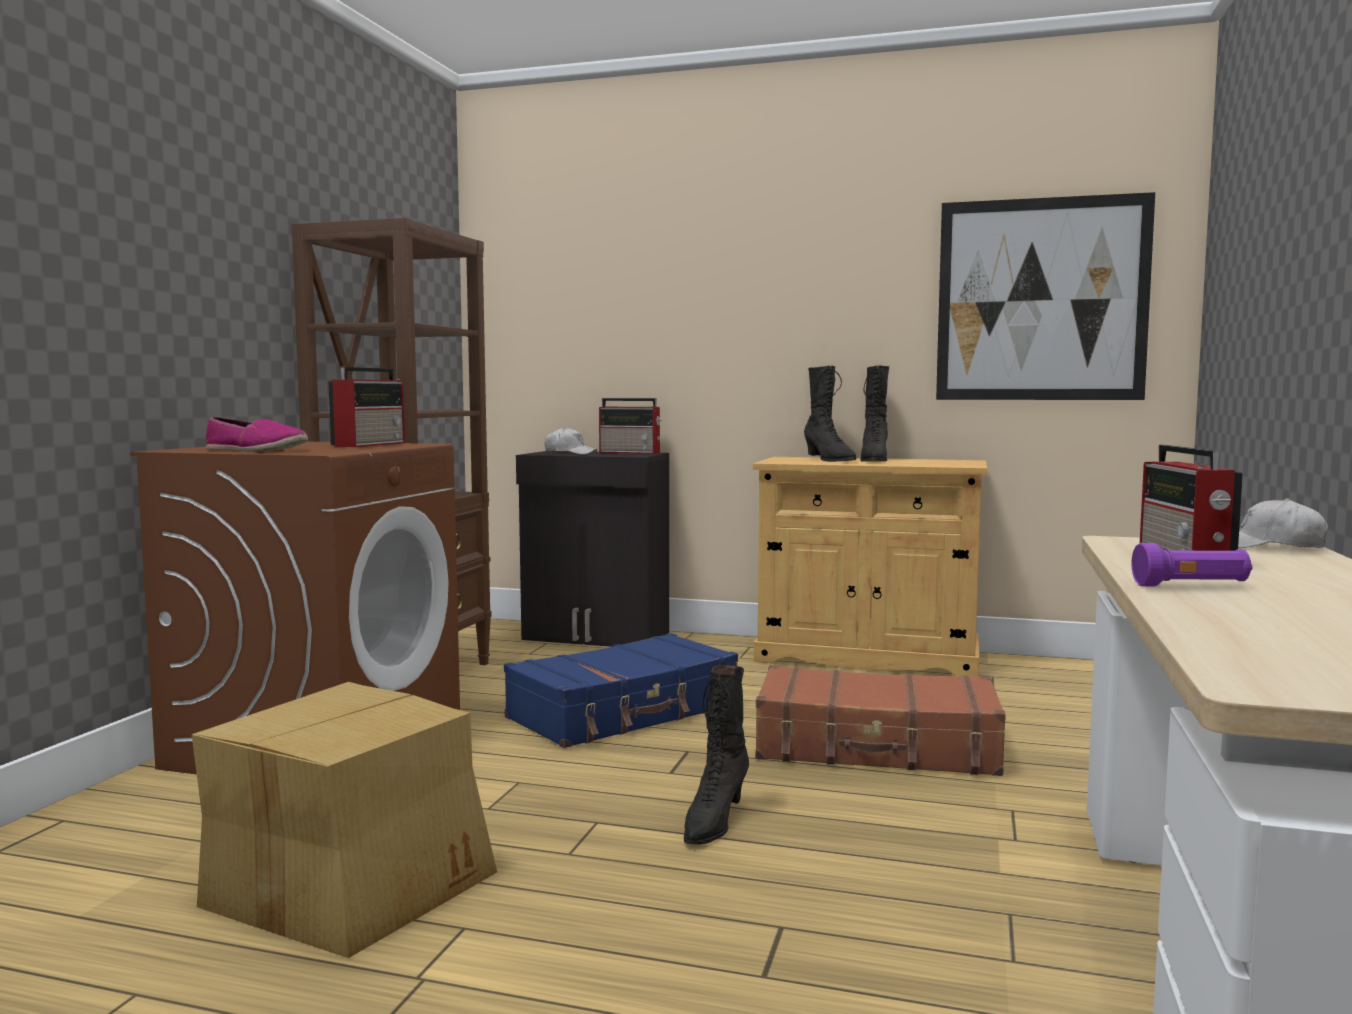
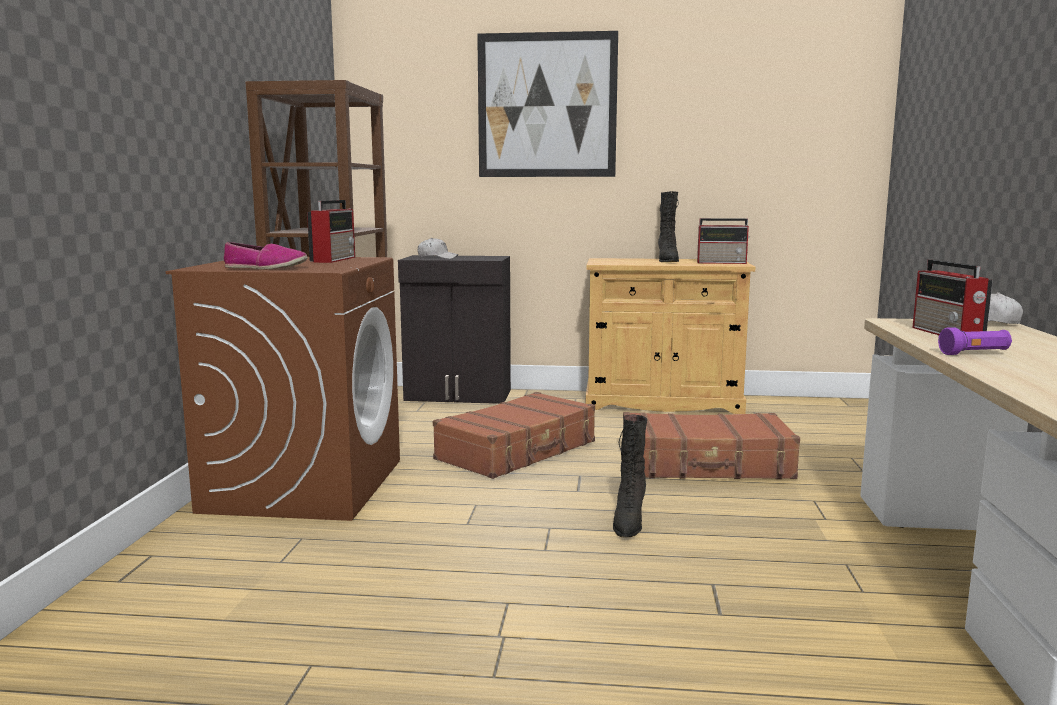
camera: 10 degrees left, 5 degrees up
(352, 883) = (407, 581): cardboard box -> none
(625, 713) = (518, 451): blue suitcase -> brown suitcase
(631, 452) = (482, 256): radio -> radio (722, 262)
(829, 460) = (636, 261): black boot -> none
(1041, 300) = (783, 144): picture -> picture (547, 105)

